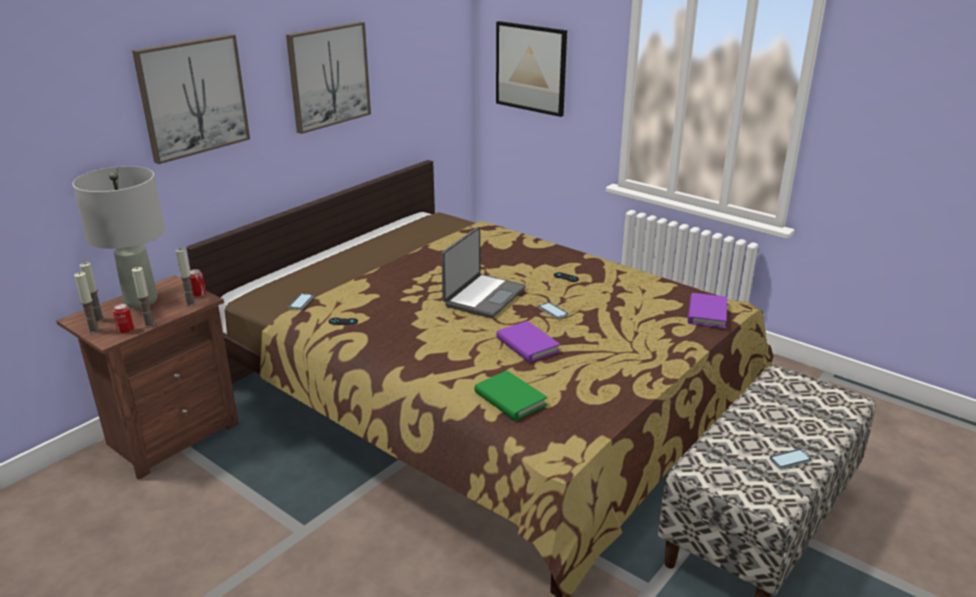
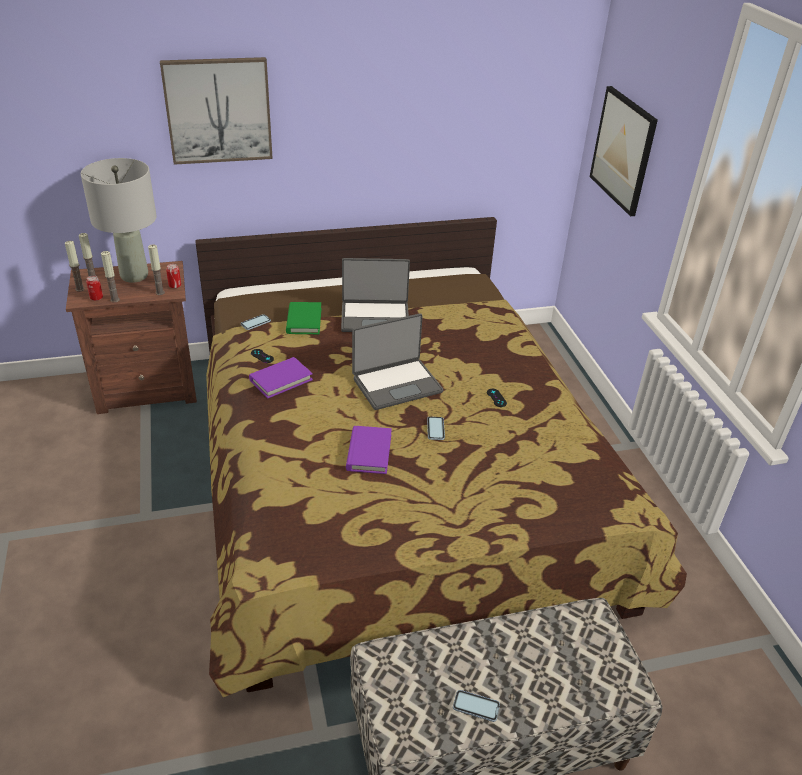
camera: 35 degrees right, 10 degrees up
(328, 76) = (377, 112): picture -> none
(401, 263) = (375, 317): none -> laptop
(510, 399) = (288, 497): green book -> green book (304, 321)
(707, 313) = (581, 506): purple book -> purple book (281, 380)

